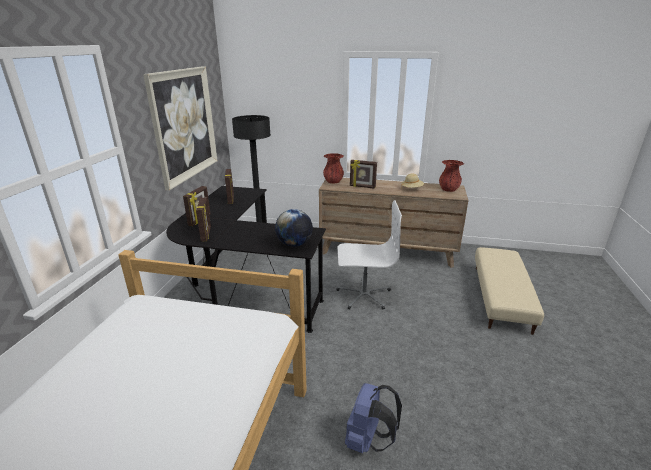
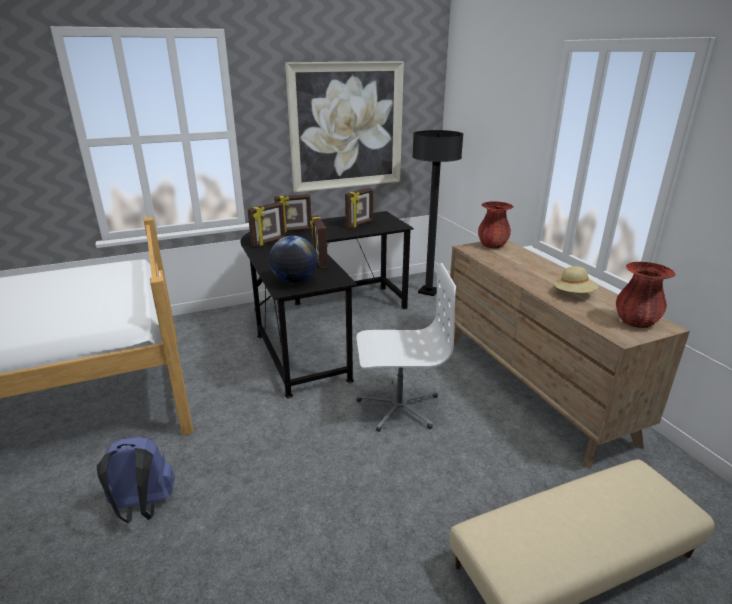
camera: 55 degrees right, 0 degrees up
(362, 187) = (509, 264): picture frame -> picture frame (319, 261)
(363, 295) = (398, 406): white office chair -> white office chair turned 60 degrees counterclockwise

